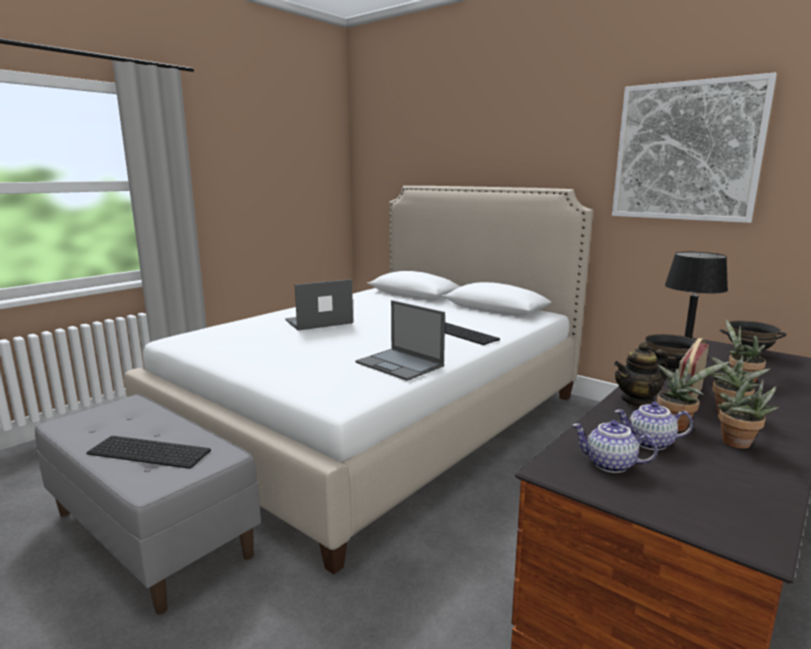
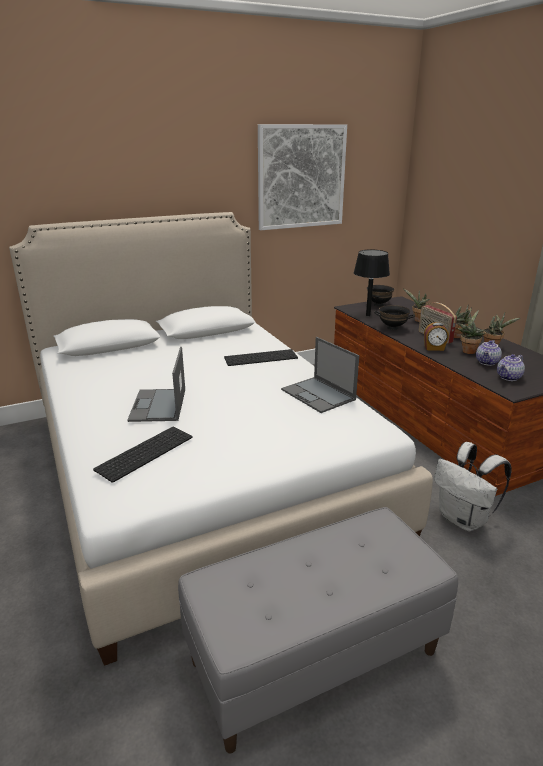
camera: 65 degrees left, 10 degrees up
(151, 451) = (355, 564): keyboard -> keyboard (145, 452)
(400, 364) = (319, 395): laptop -> laptop turned 75 degrees clockwise
(420, 615) = (464, 519): none -> white backpack
(637, 401) = (434, 348): teapot -> alarm clock

